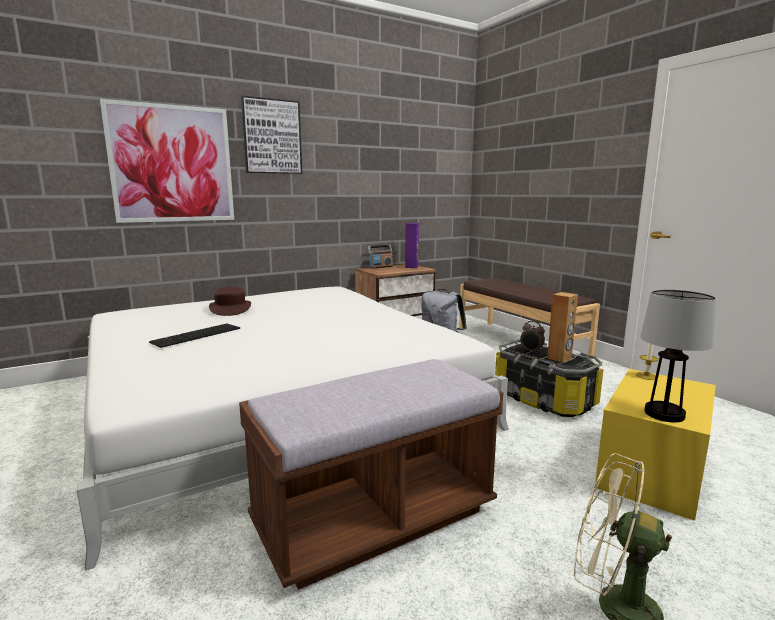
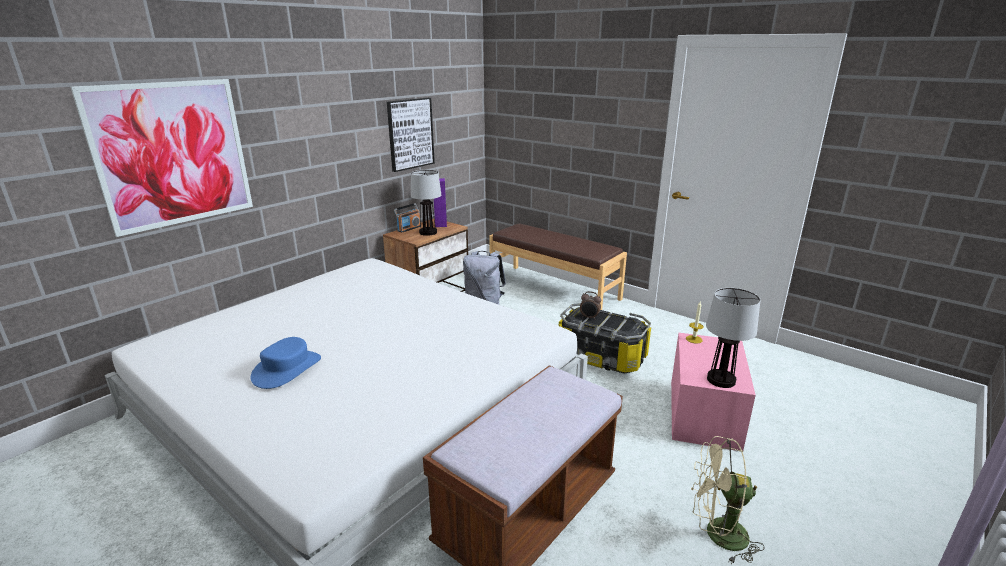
camera: 20 degrees left, 10 degrees up
(197, 335) = (287, 369): keyboard -> blue hat
(230, 309) = (284, 317): brown hat -> none
(272, 137) = (283, 103): picture -> picture (410, 134)
(395, 270) = (428, 232): none -> table lamp
(559, 358) = (616, 322): brown speaker -> none
(652, 470) = (703, 413): yellow storage box -> pink storage box

